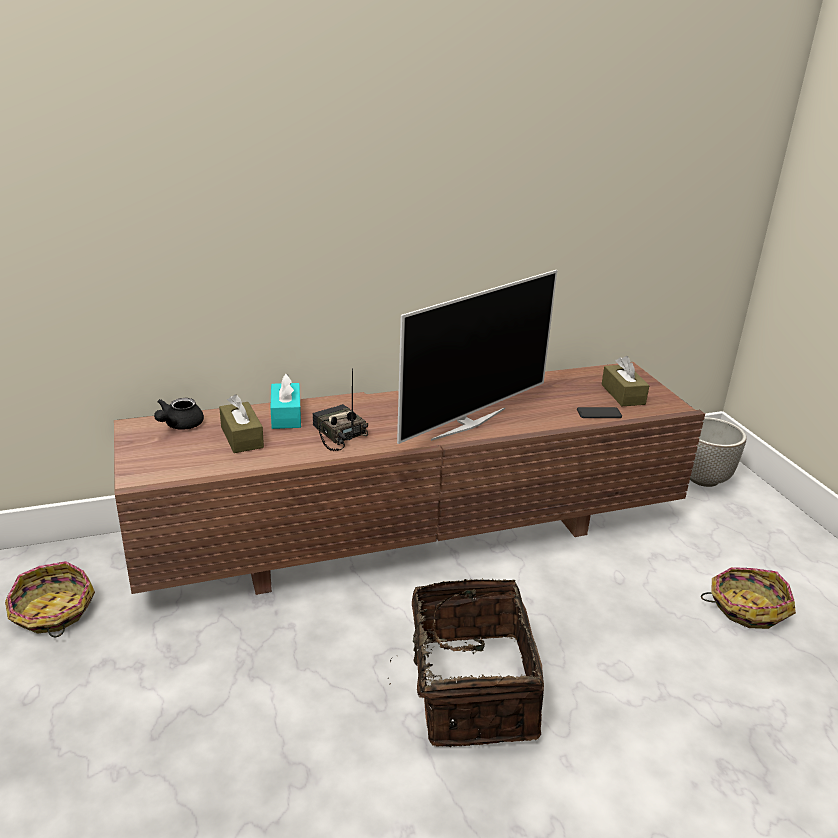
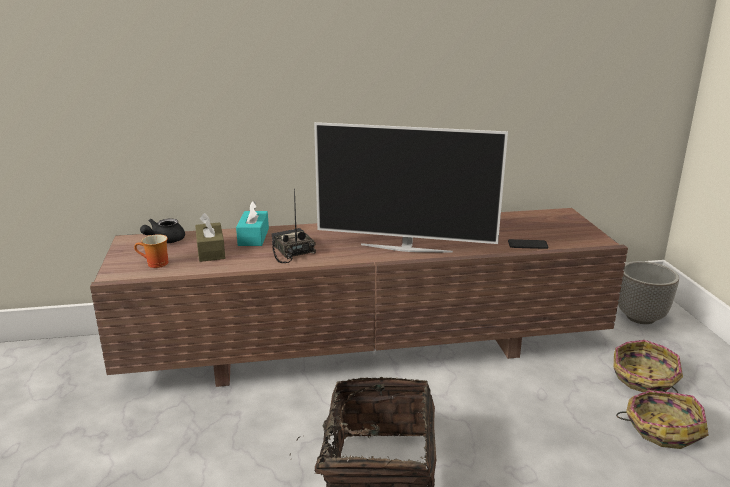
camera: 10 degrees right, 5 degrees down
(52, 612) = (50, 389): basket -> basket (644, 379)
(181, 459) = (155, 264): none -> mug
(468, 423) = (406, 248): television -> television turned 45 degrees clockwise
(623, 394) = (554, 231): brown tissue box -> none

